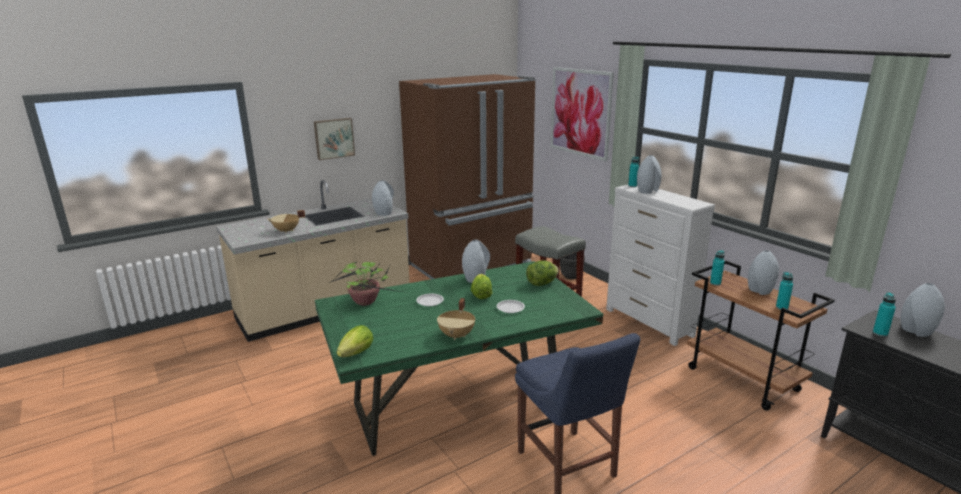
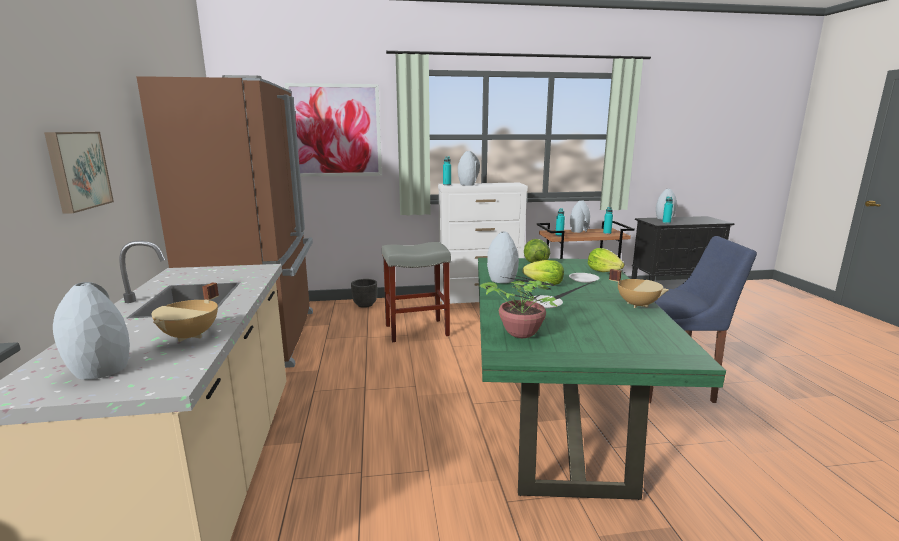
camera: 65 degrees left, 5 degrees down
(357, 353) = (674, 354): lettuce -> lettuce (603, 271)
(384, 213) = (253, 272): grey vase -> grey vase (100, 370)

